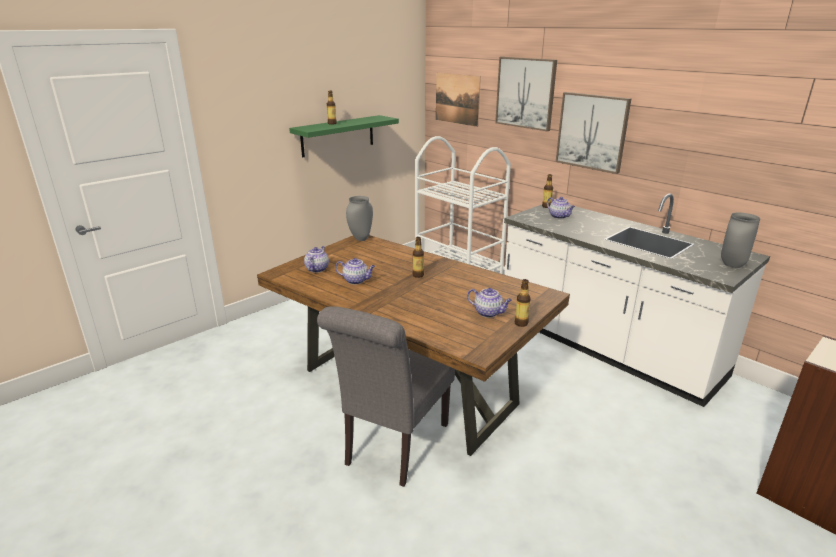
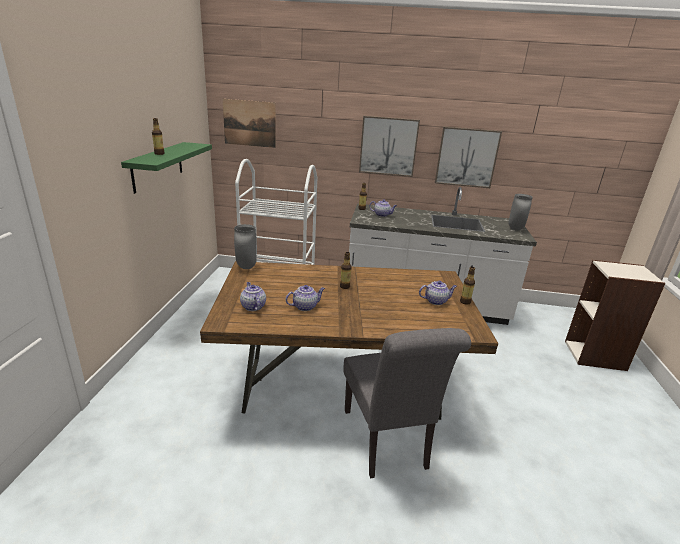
camera: 40 degrees left, 0 degrees up
(525, 93) = (324, 117): picture -> picture (466, 157)

